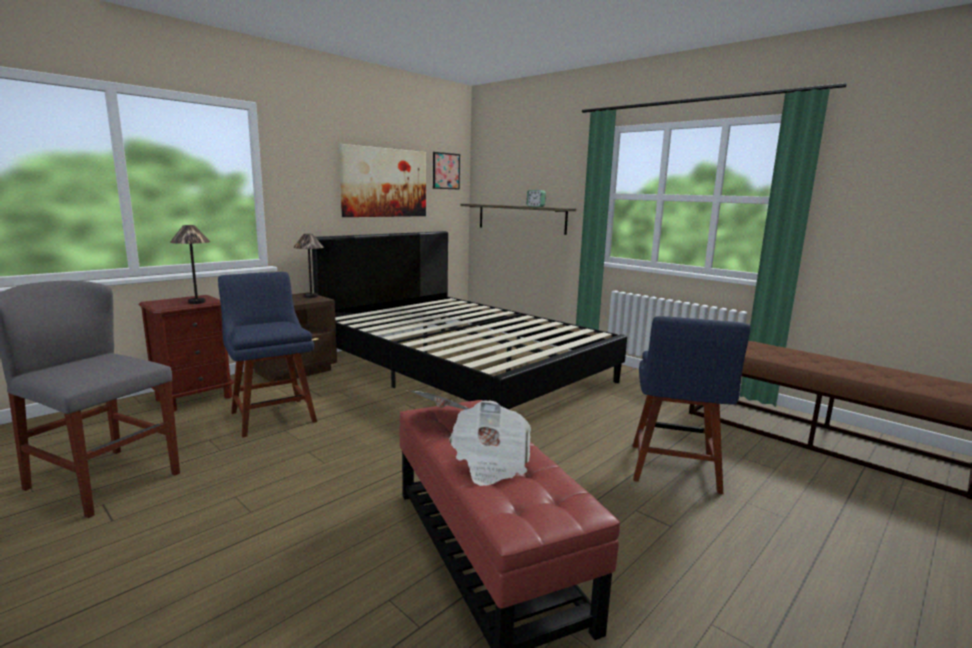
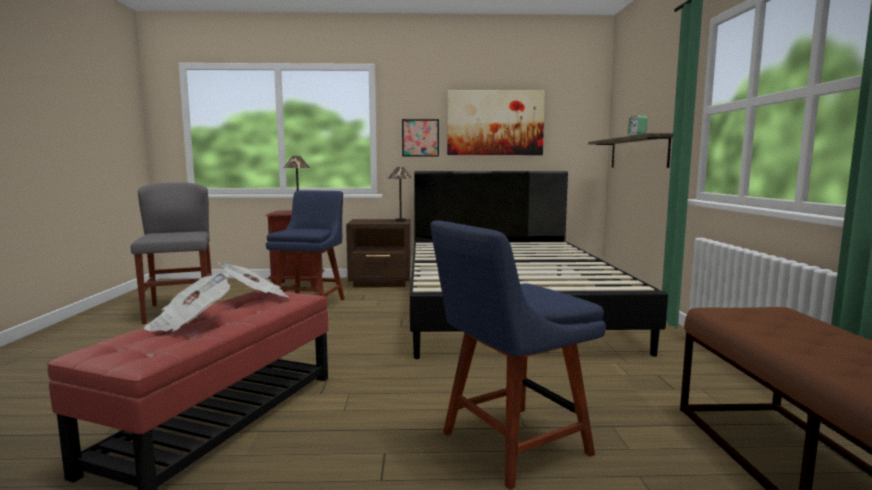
camera: 45 degrees right, 5 degrees down
(446, 171) = (573, 108): picture -> picture (420, 138)

